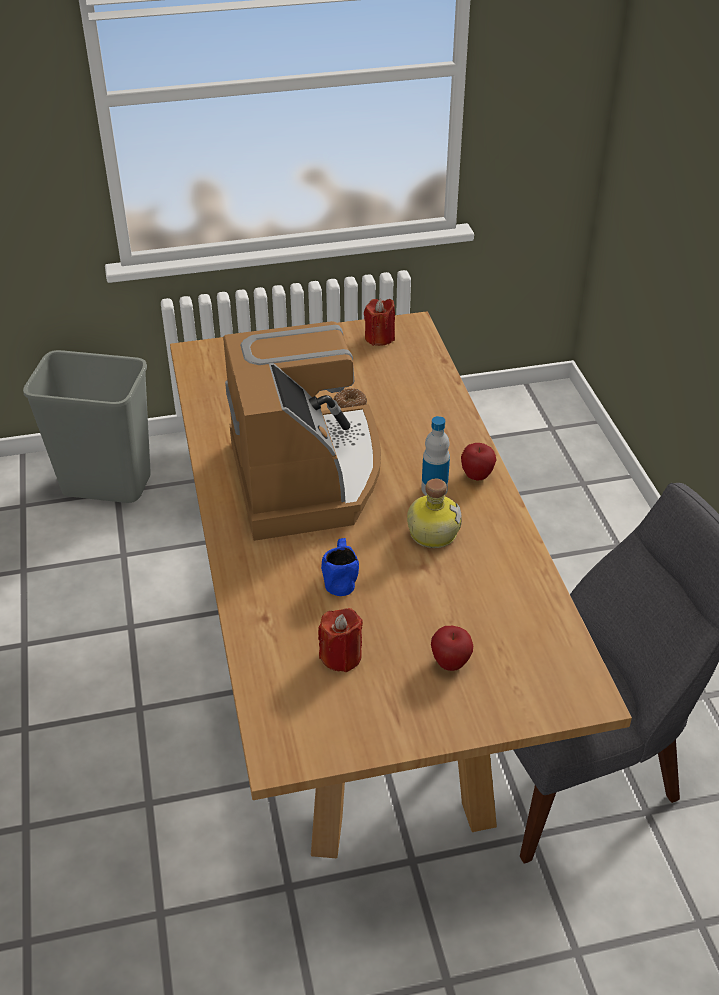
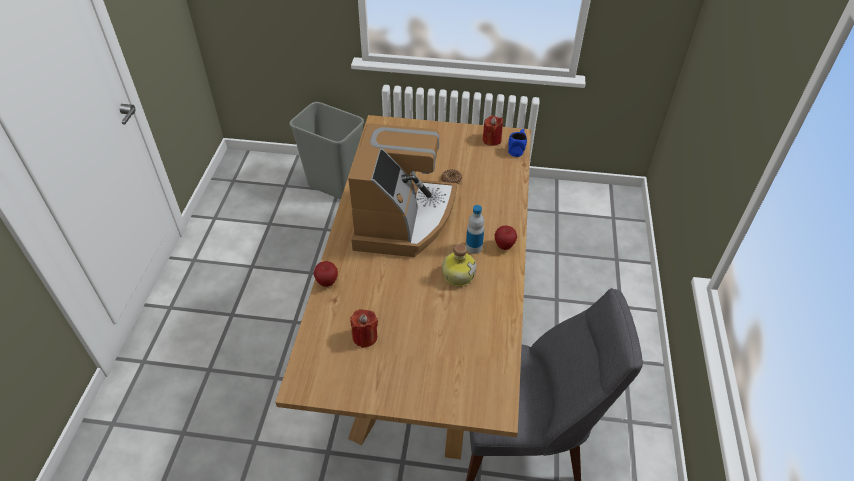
camera: 20 degrees right, 5 degrees up
(340, 577) = (389, 288): blue mug -> blue mug (517, 149)
(450, 663) = (425, 361): apple -> apple (327, 282)

